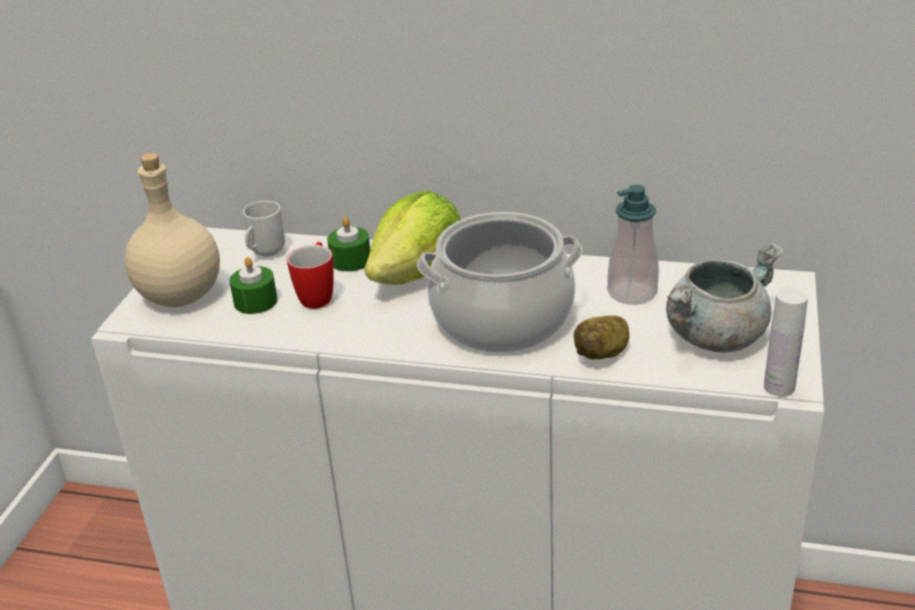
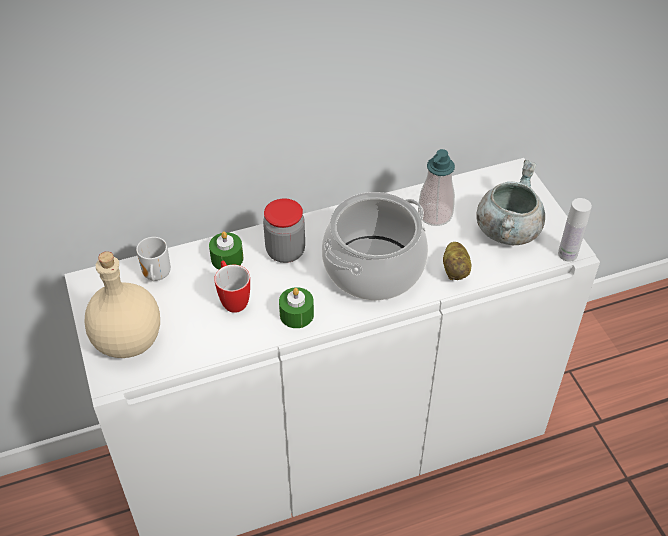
camera: 35 degrees left, 15 degrees up
(255, 301) = (191, 322): green candle -> green candle (296, 314)
(418, 273) = (285, 251): lettuce -> jar

